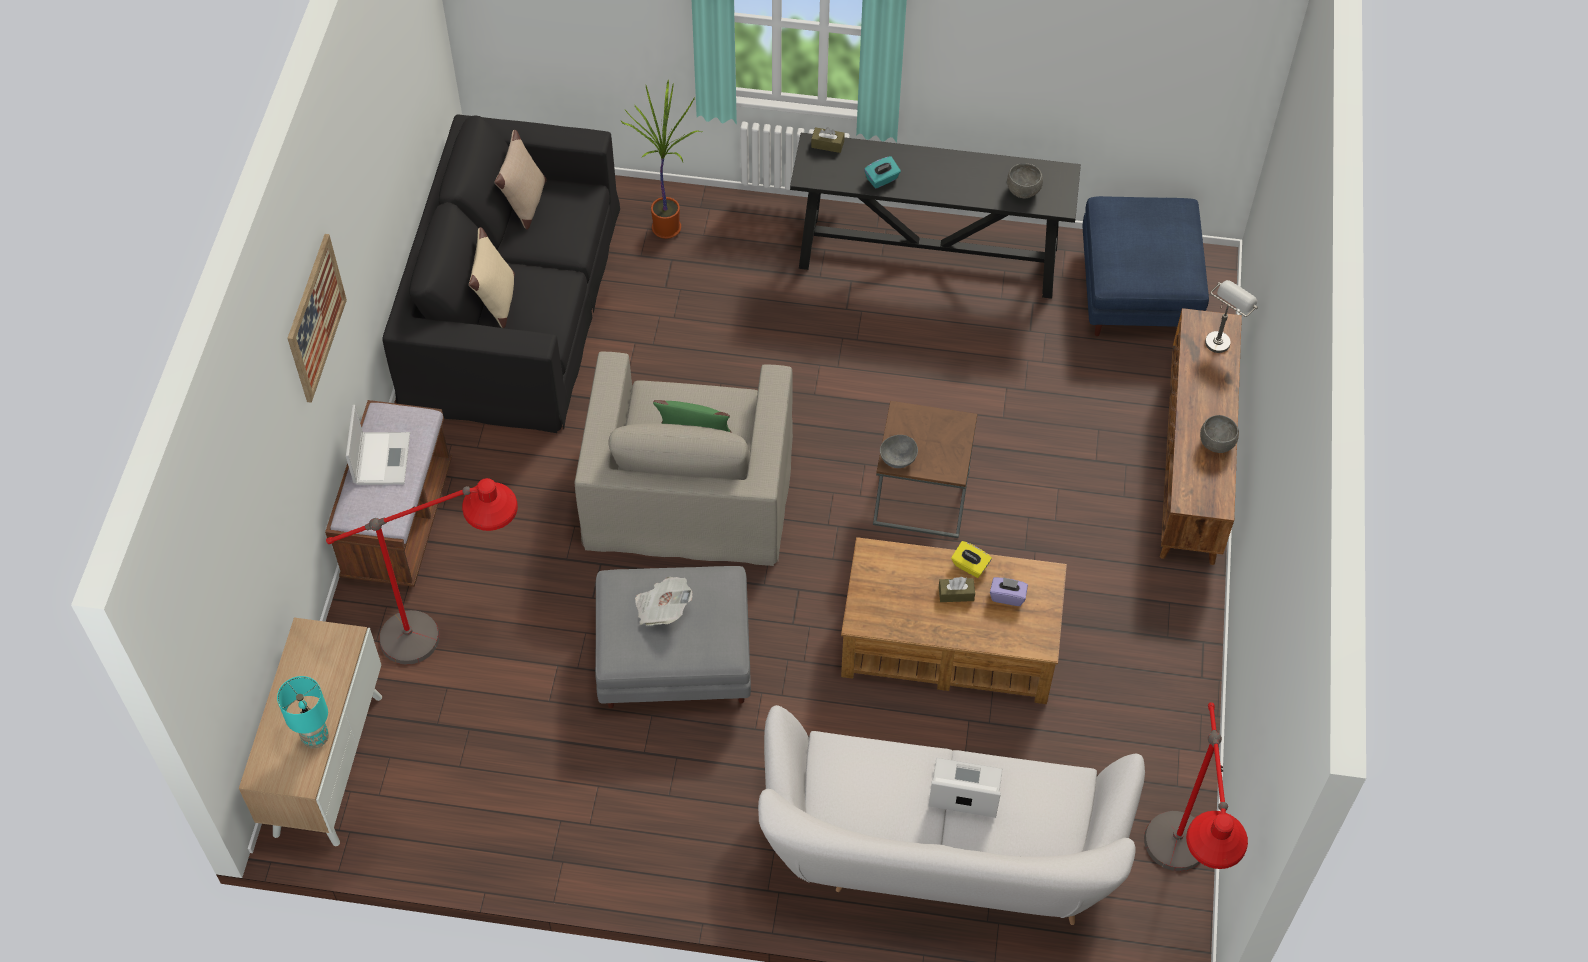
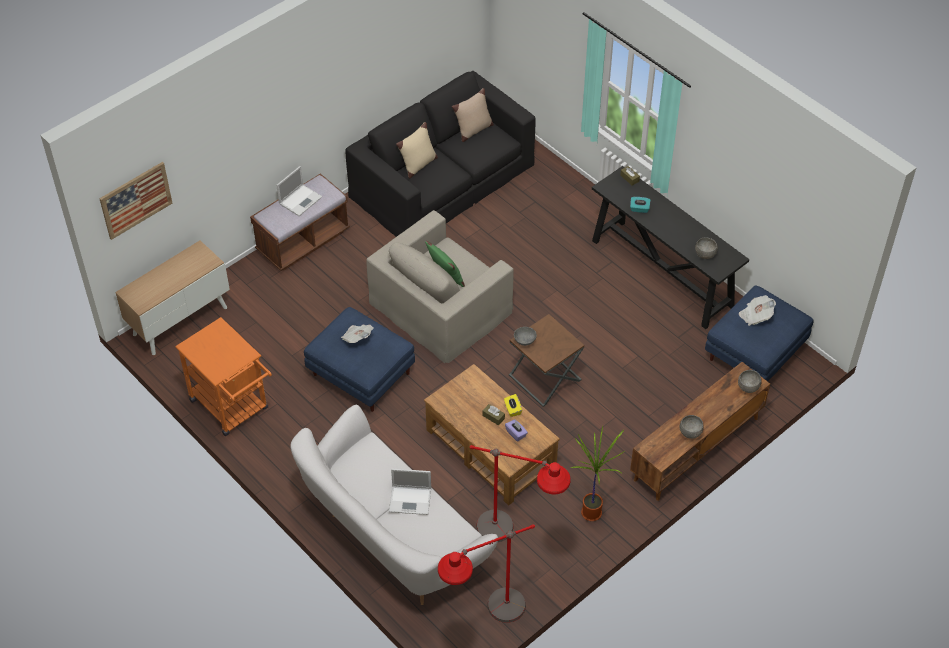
camera: 40 degrees right, 5 degrees down
(315, 318) = (287, 106): picture -> picture (136, 200)
(316, 737) = (162, 292): turquoise table lamp -> none
(452, 637) = (278, 303): red floor lamp -> red floor lamp (516, 540)
(541, 839) = (233, 408): none -> orange cart
(667, 227) = (548, 186): potted plant -> potted plant (593, 513)
(673, 660) = (360, 374): grey ottoman -> blue ottoman
(963, 789) = (411, 500): laptop -> laptop turned 135 degrees clockwise
(1134, 238) = (755, 316): none -> newspaper
(1221, 337) = (748, 387): grey table lamp -> grey bowl

